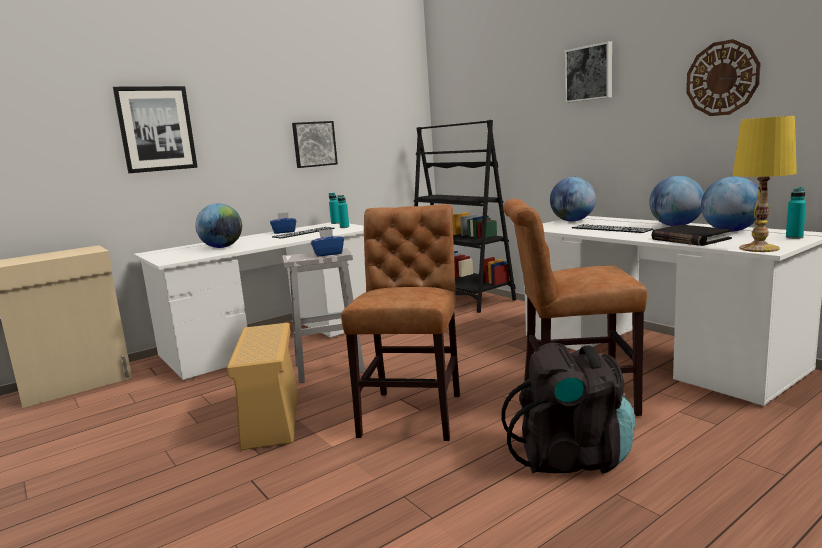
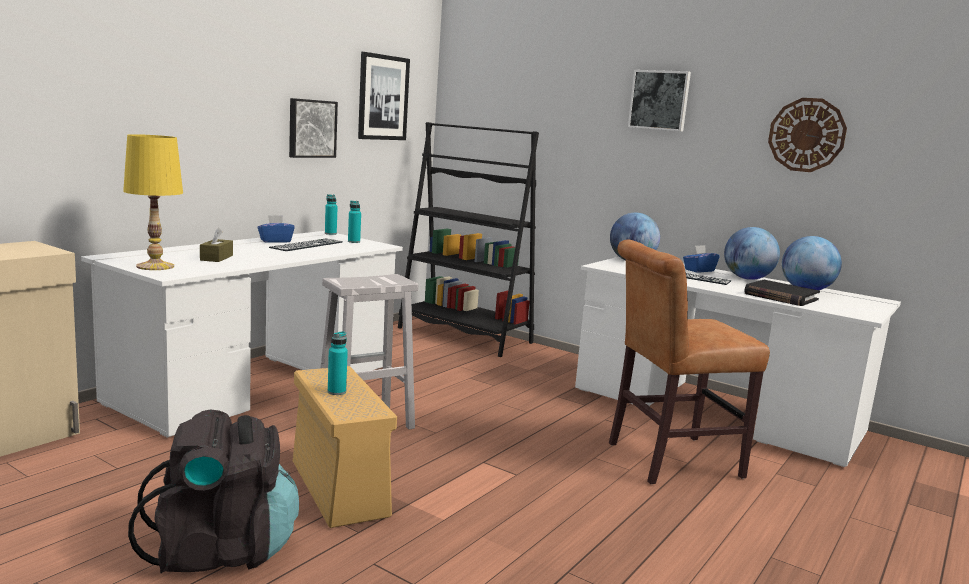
camera: 20 degrees left, 0 degrees up
(156, 129) = (128, 85): picture -> picture (383, 97)
(222, 247) = (216, 258): globe -> brown tissue box
(328, 254) = (386, 281): blue tissue box -> blue tissue box (699, 270)
(413, 412) = (510, 477): brown chair -> none
(571, 457) = (707, 522): black backpack -> black backpack (221, 550)
(759, 248) = (855, 313): yellow table lamp -> yellow table lamp (155, 266)
(794, 237) = (871, 303): turquoise bottle -> turquoise bottle (336, 392)

